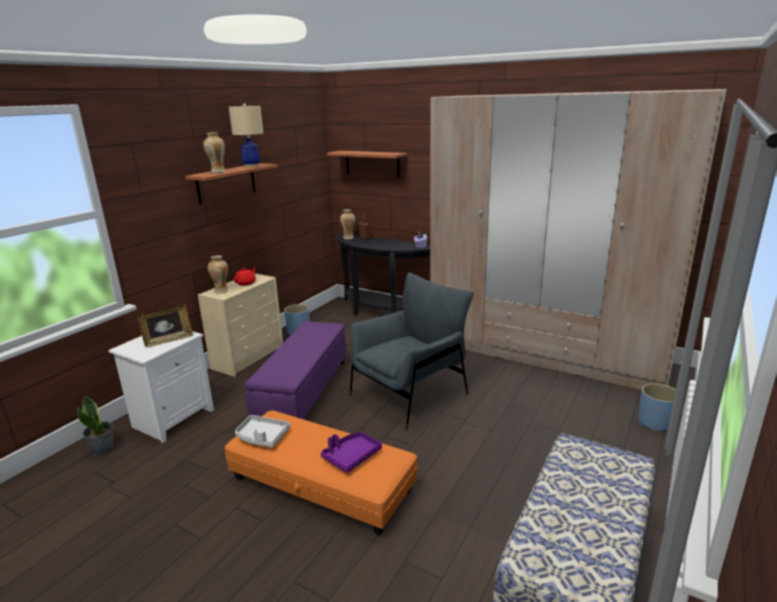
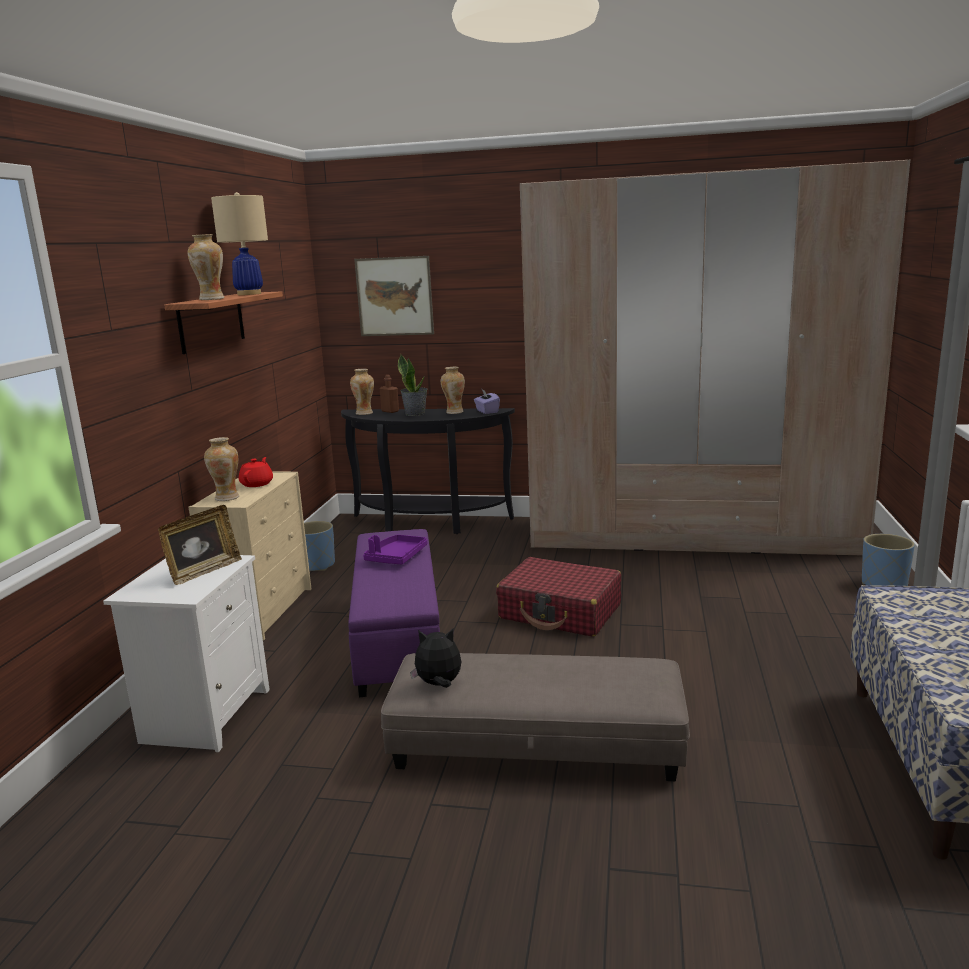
camera: 20 degrees left, 5 degrees down
(103, 449) = (111, 786): potted plant -> potted plant (415, 414)
(262, 437) = (439, 684): grey tray -> plush toy
(321, 484) = (536, 743): orange ottoman -> grey ottoman
(351, 456) = (598, 678): purple tray -> purple tray (396, 557)
(372, 163) = (394, 296): shelf -> picture
(400, 244) = (454, 412): none -> vase
(409, 394) = (560, 612): grey armchair -> red suitcase

